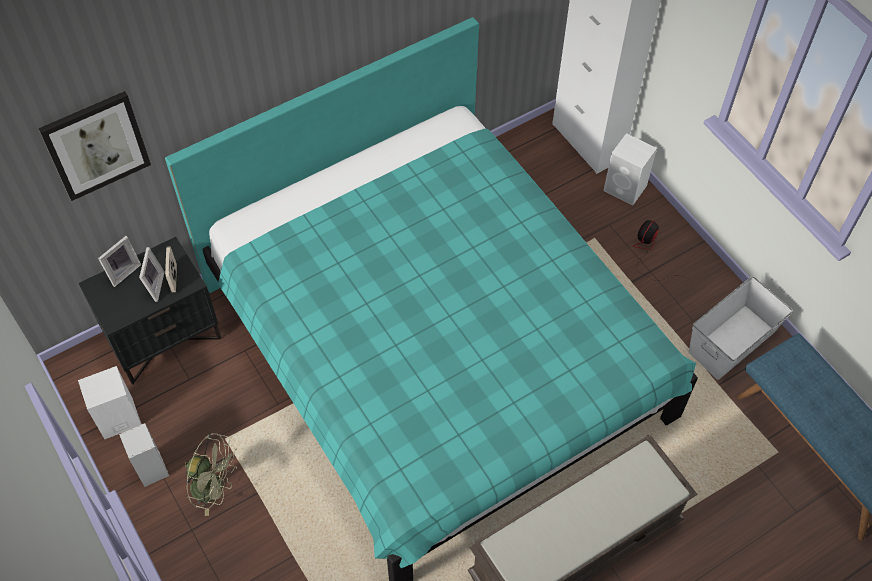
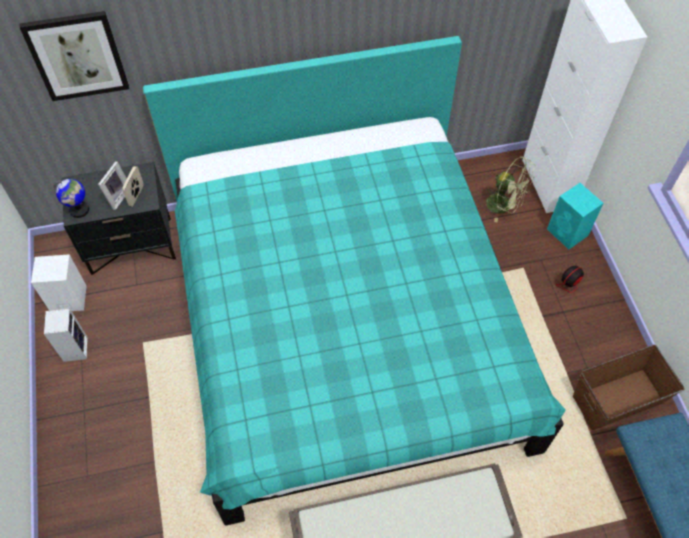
camera: 20 degrees right, 0 degrees up
(117, 313) = (79, 210): none -> globe
(122, 271) = (99, 178): picture frame -> none
(214, 488) = (117, 381): green fan -> green fan (504, 206)
(626, 188) = (568, 233): white speaker -> turquoise speaker
(731, 341) = (617, 399): white storage box -> brown storage box

